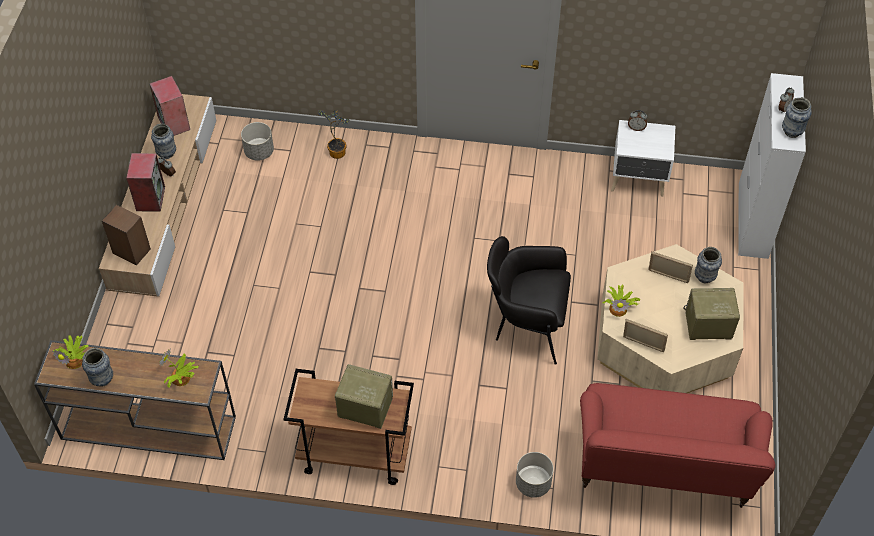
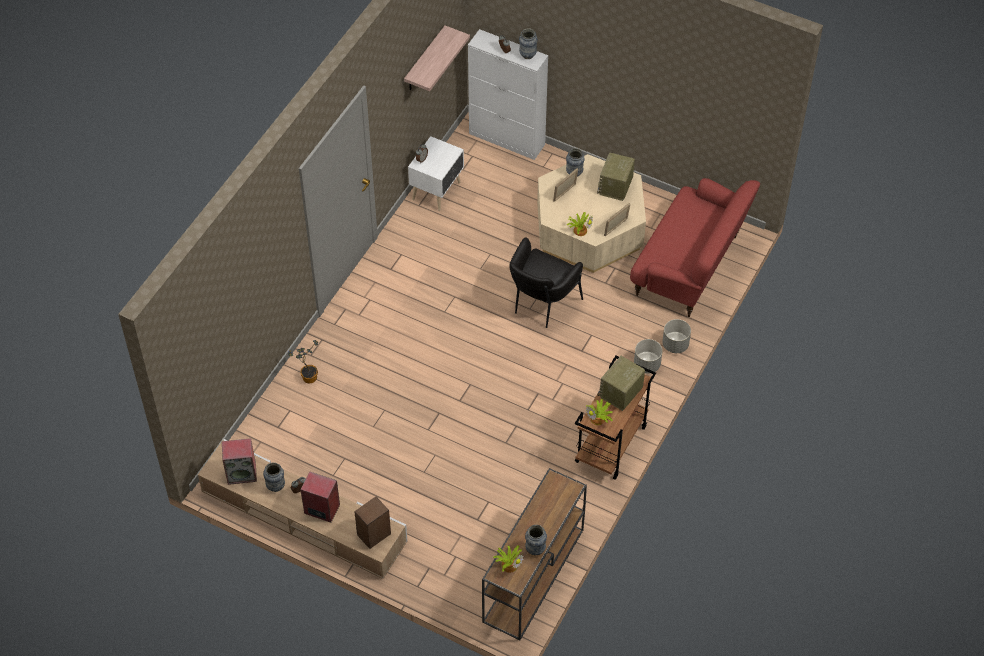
camera: 70 degrees left, 0 degrees up
(181, 378) = (555, 497): potted plant -> potted plant (599, 418)
(259, 152) = (280, 433): grey planter -> grey planter (647, 364)
(700, 29) = (424, 60): none -> shelf

